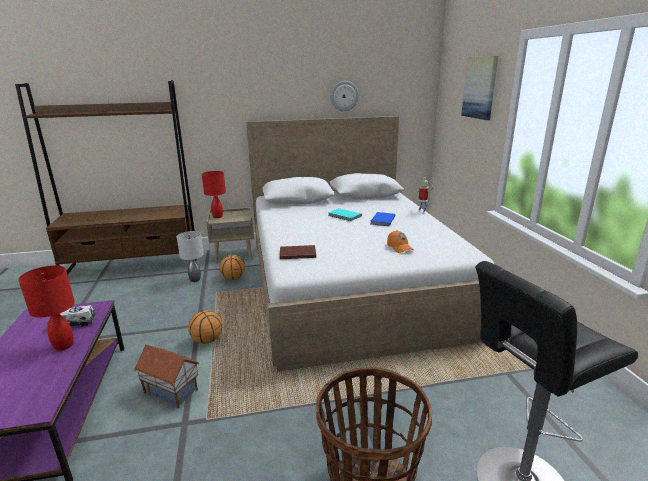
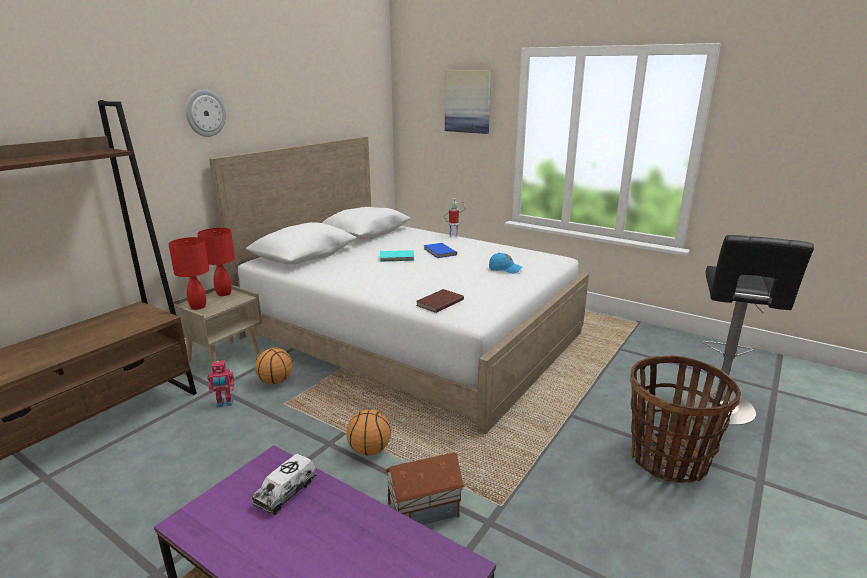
camera: 45 degrees left, 0 degrees up
(64, 345) = (334, 513): red table lamp -> red table lamp (224, 293)
(195, 279) = (224, 403): grey table lamp -> toy robot
(344, 96) = (314, 115): wall clock -> wall clock (205, 113)
(399, 247) = (505, 269): orange cap -> blue cap

